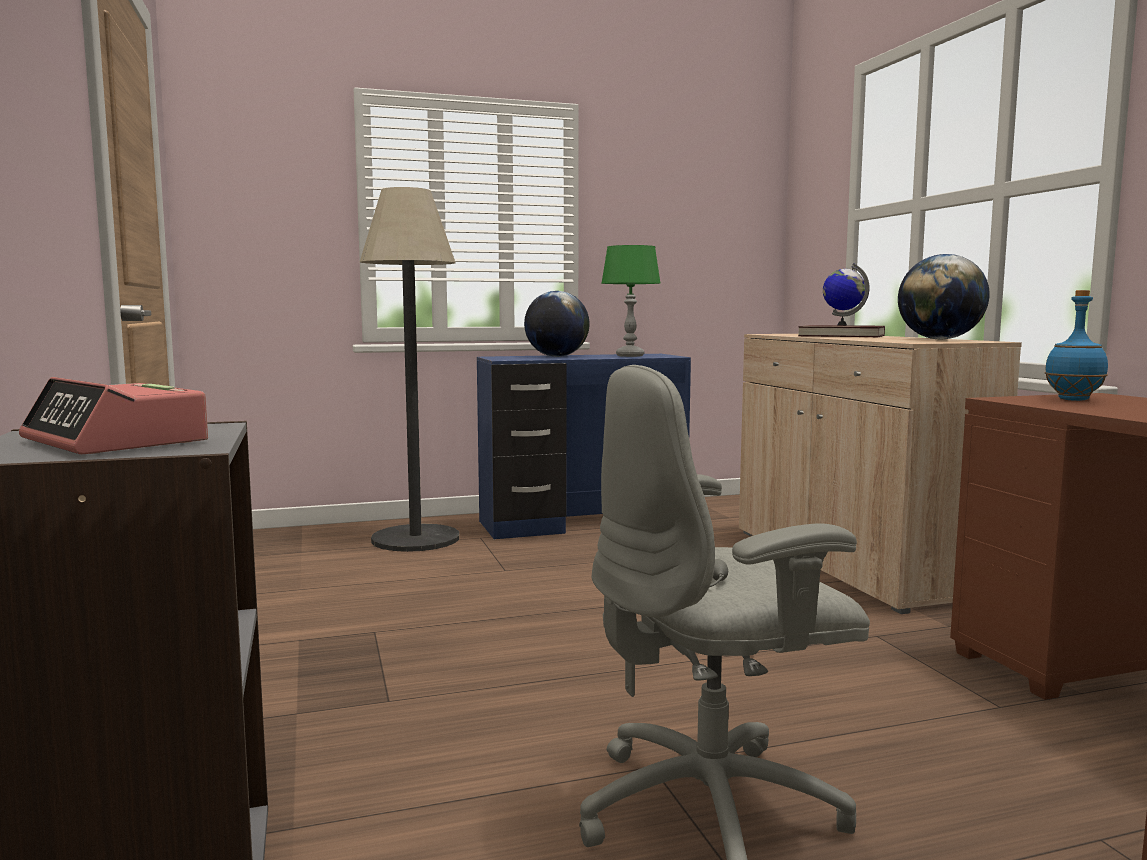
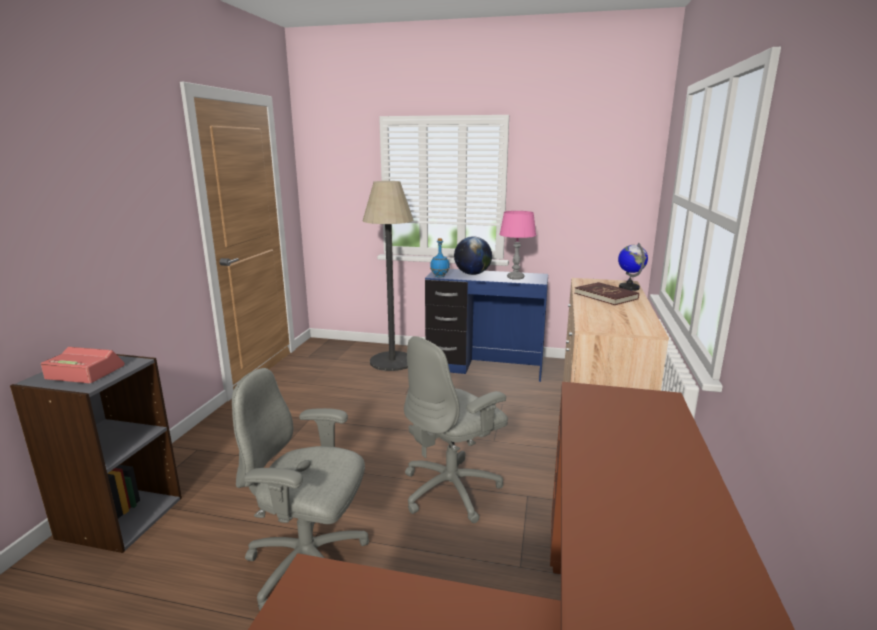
camera: 30 degrees right, 10 degrees up
(116, 441) = (85, 373): alarm clock -> alarm clock turned 120 degrees clockwise
(629, 356) = (515, 277): green table lamp -> pink table lamp
(770, 655) = (452, 490): none -> grey office chair
(940, 339) = (637, 318): globe -> none
(1073, 399) = (621, 401): blue bottle -> blue bottle (440, 276)

